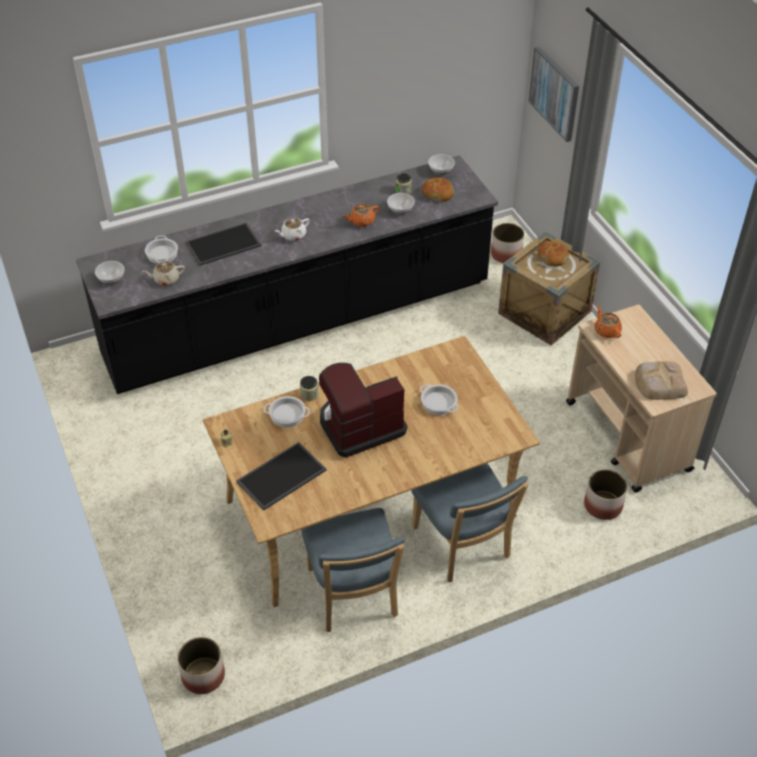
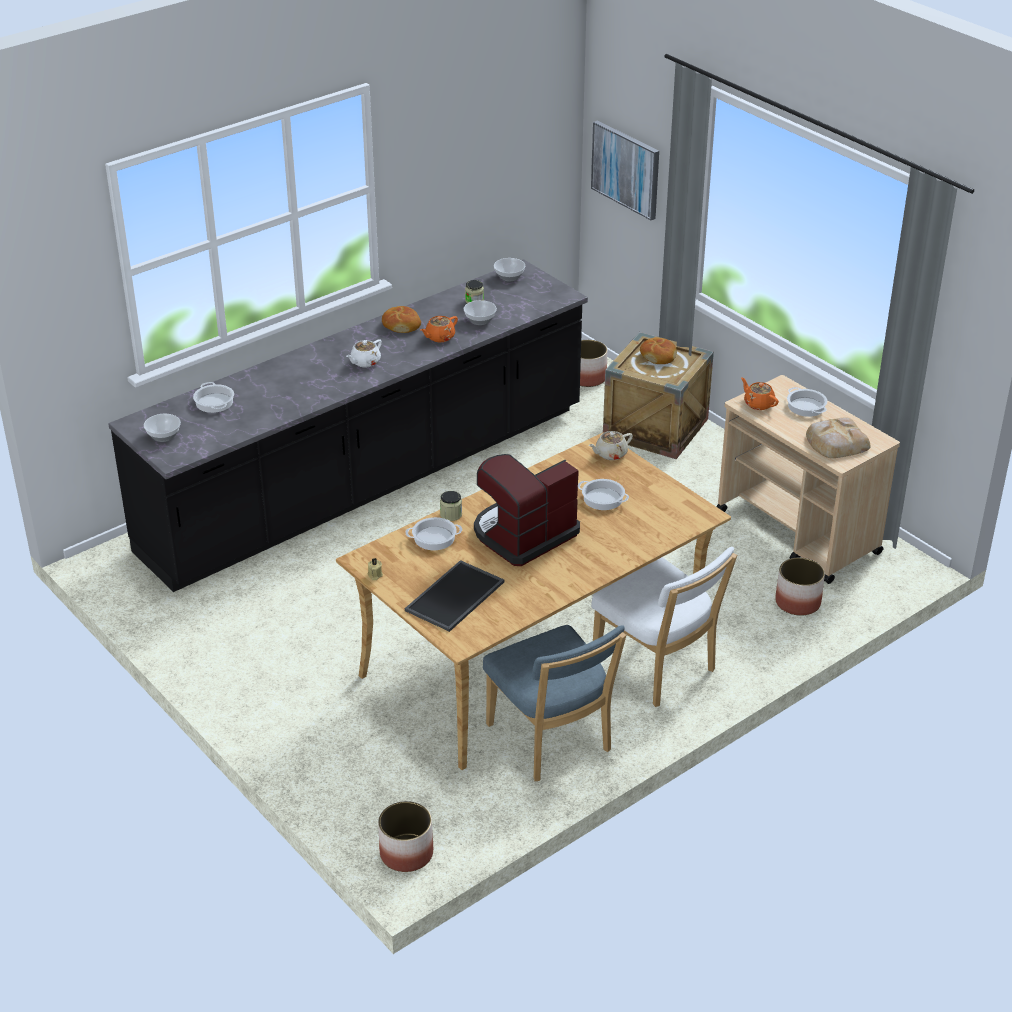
camera: 15 degrees left, 10 degrees down
(166, 279) = (231, 426): beige teapot -> beige teapot (610, 454)
(223, 245) = (285, 383): tray -> none
(438, 193) = (515, 299): bread -> bread (401, 325)
(463, 546) = (657, 669): blue chair -> white chair
(646, 341) = (805, 406): none -> cooking pot

